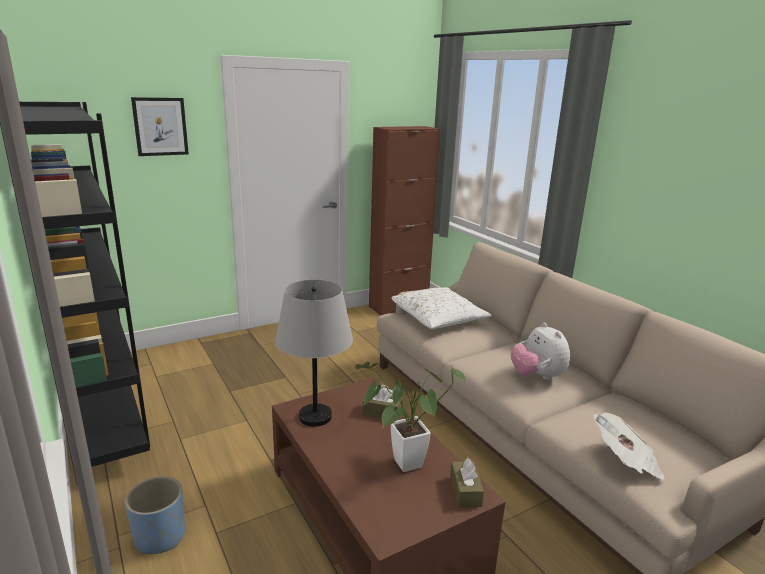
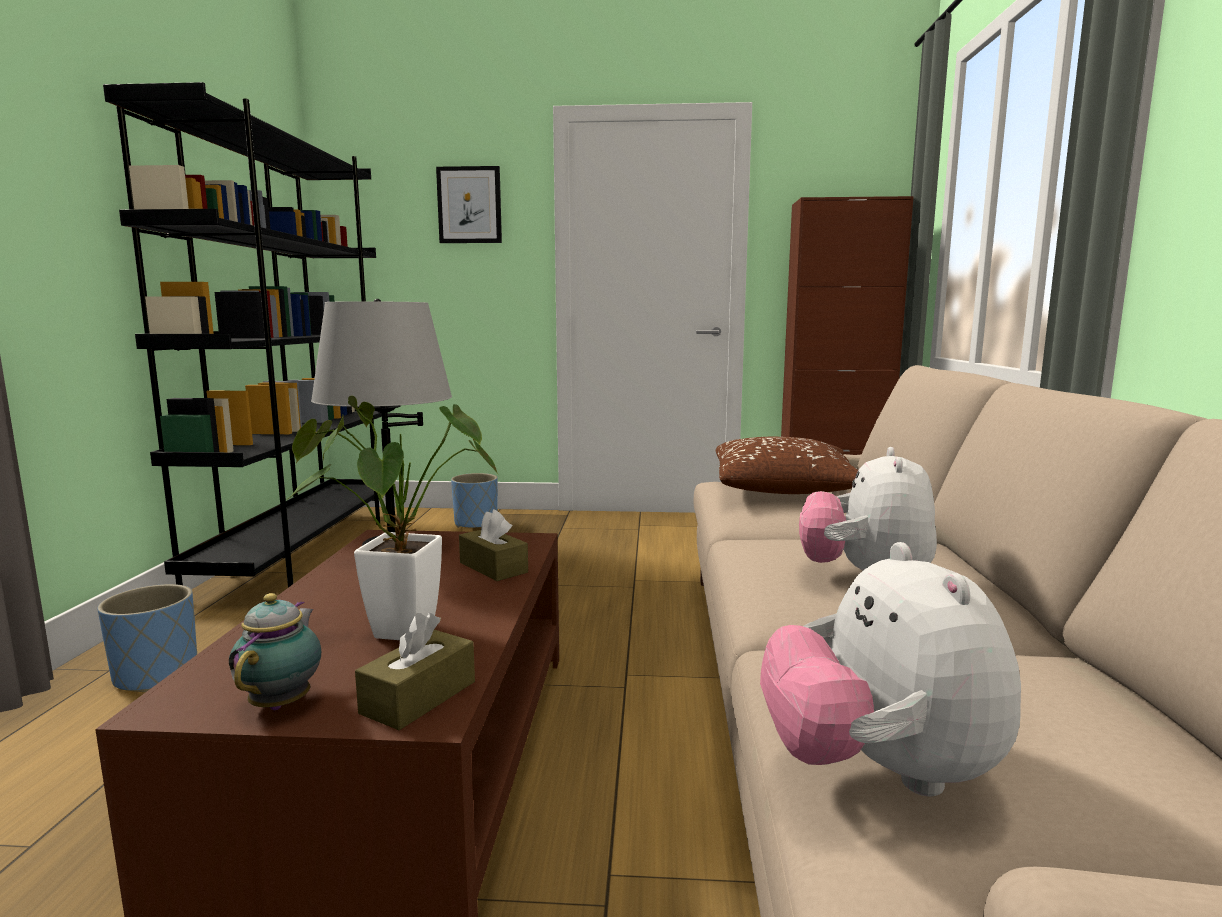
camera: 35 degrees right, 10 degrees down
(199, 355) = (476, 524): none -> blue planter
(425, 515) = (284, 702): none -> teapot
(439, 318) = (785, 489): white pillow -> brown pillow
(625, 461) = (878, 772): newspaper -> plush toy

